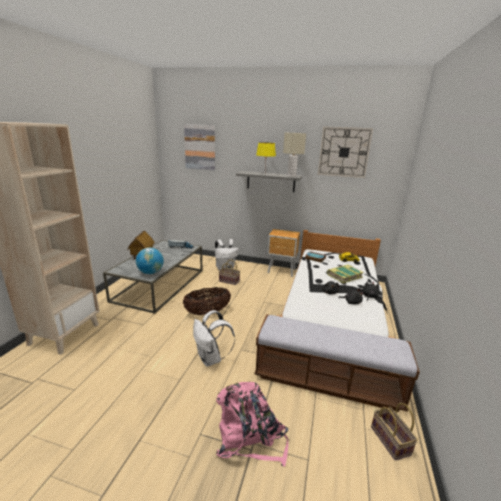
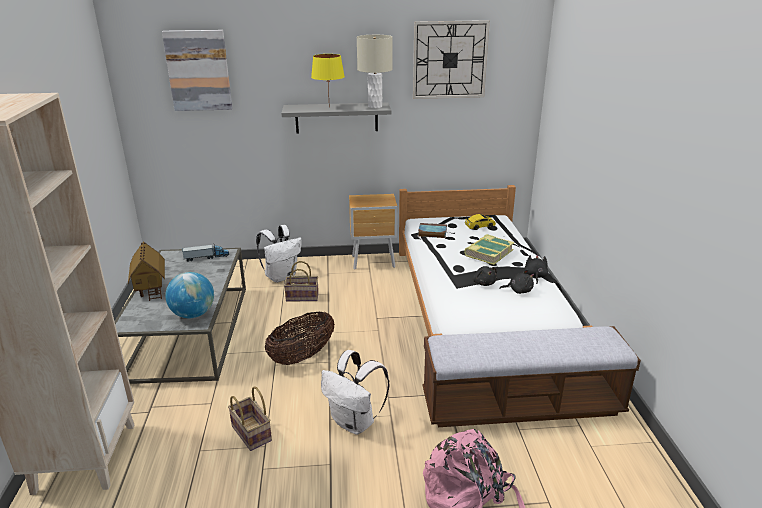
camera: 20 degrees left, 5 degrees up
(391, 441) = (624, 450): basket -> basket (253, 433)

